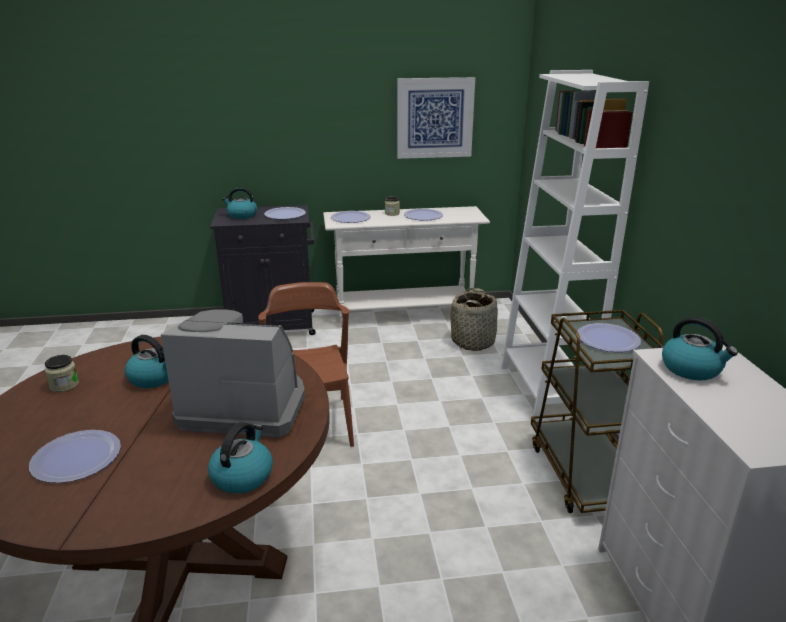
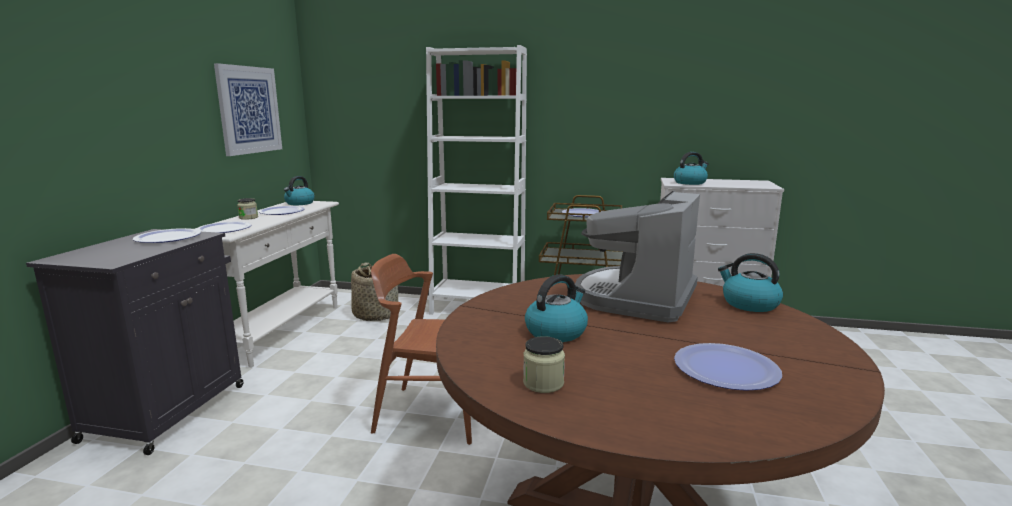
camera: 70 degrees left, 10 degrees down
(242, 215) = (110, 253): kettle -> kettle (299, 203)

